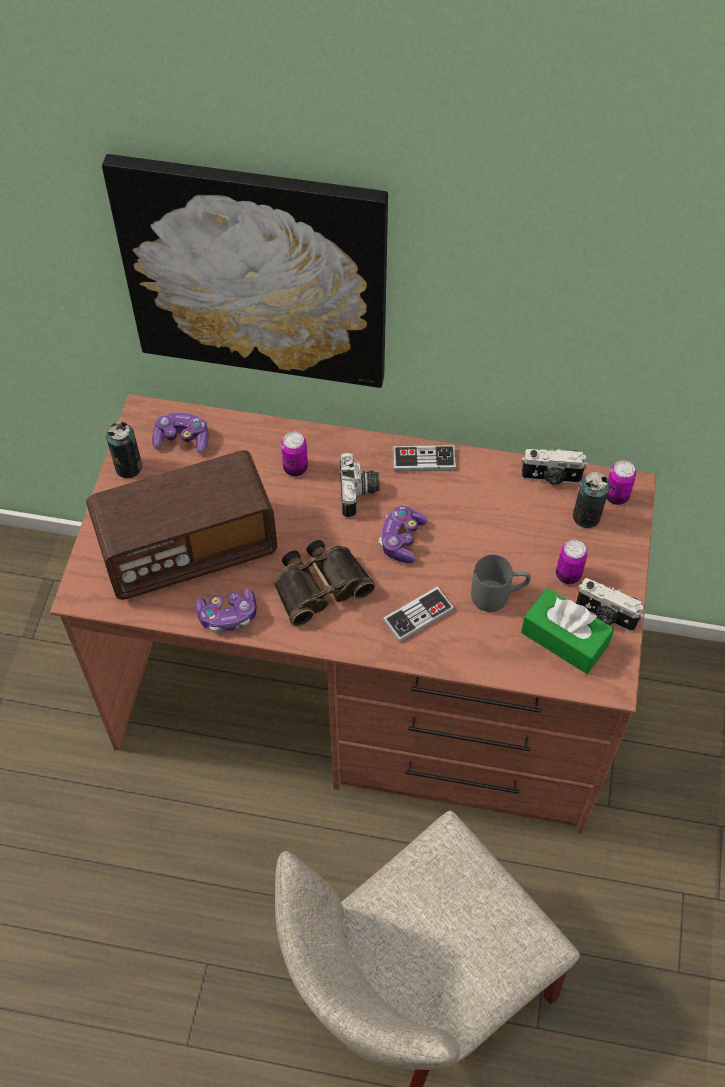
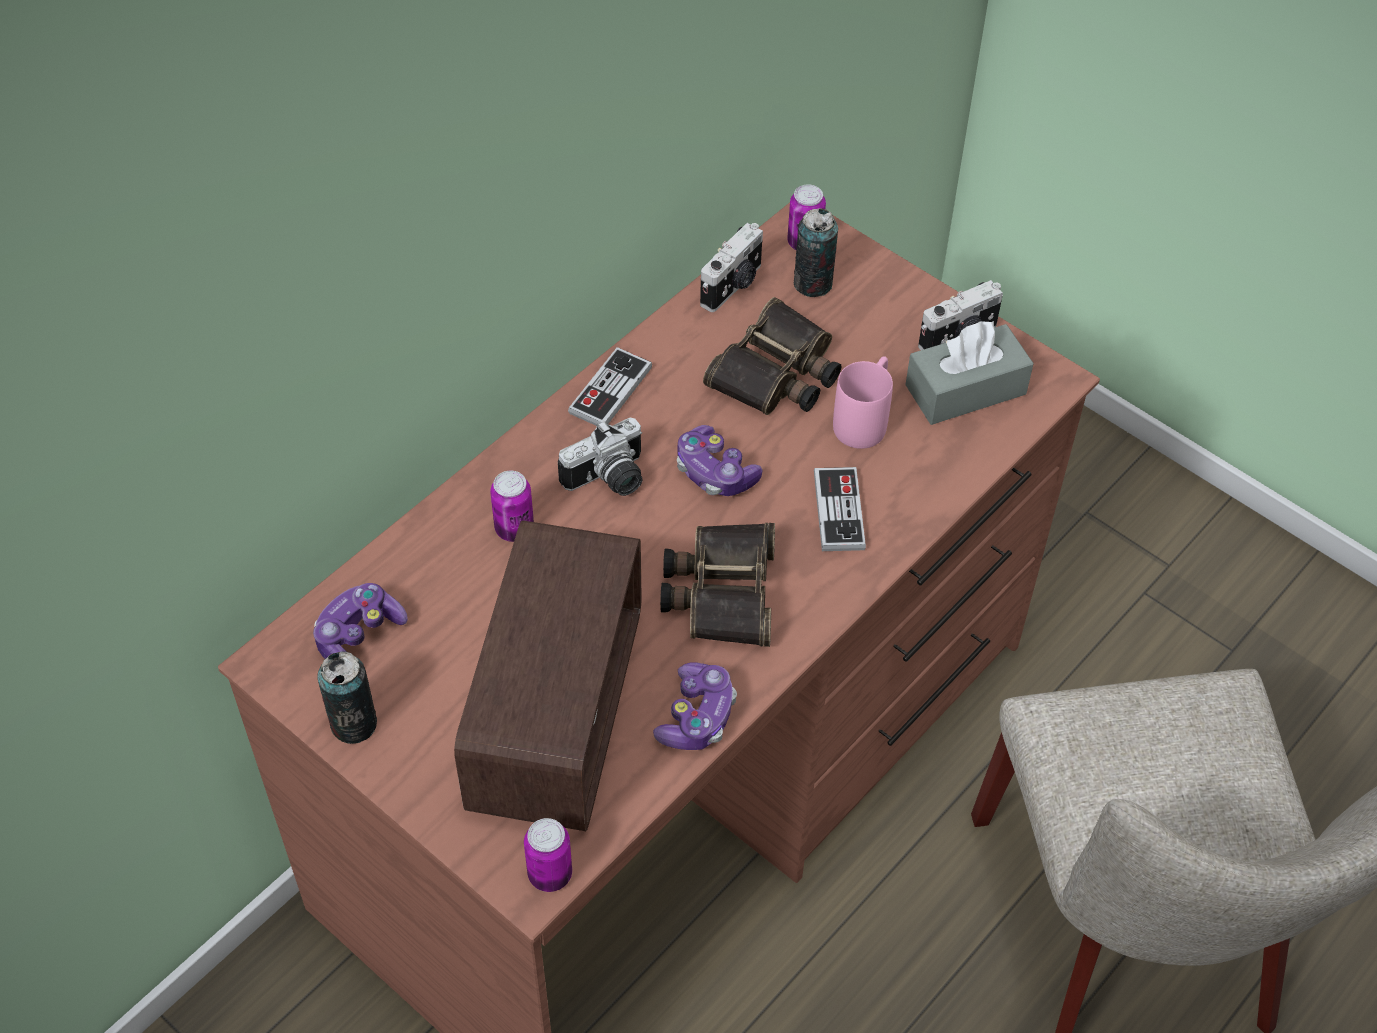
camera: 60 degrees left, 5 degrees down
(256, 272) = (343, 297): picture -> none
(359, 493) = (610, 480): camera -> camera turned 120 degrees clockwise
(498, 595) = (865, 419): grey mug -> pink mug
(500, 534) = (778, 373): none -> binoculars
(564, 638) = (965, 389): green tissue box -> grey tissue box
(568, 575) = (881, 341): can -> can (550, 874)

